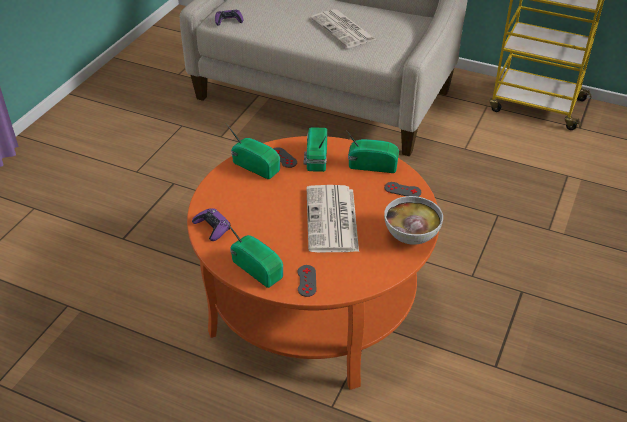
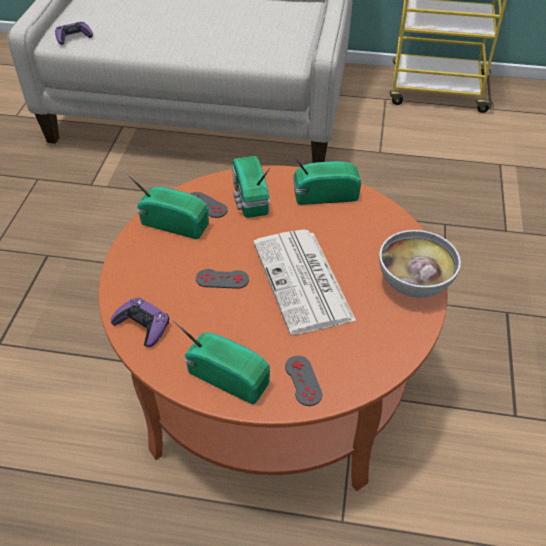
camera: 15 degrees left, 5 degrees up
(344, 30) = (221, 29): newspaper -> none
(402, 190) = (376, 222): grey game controller -> grey game controller (222, 279)

